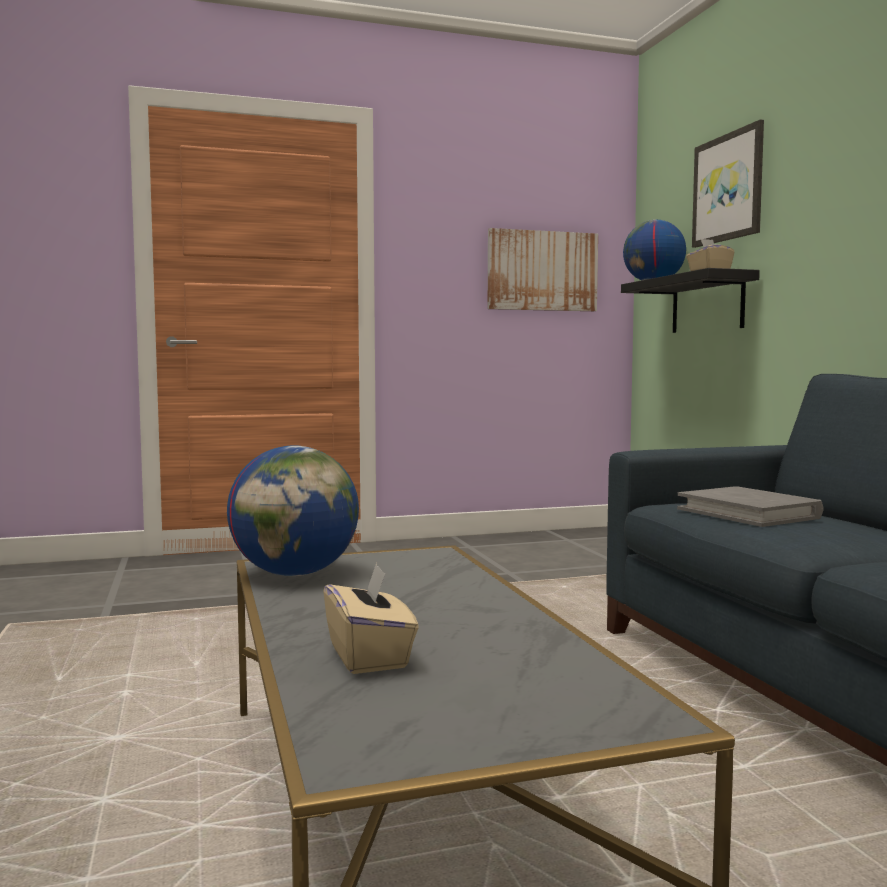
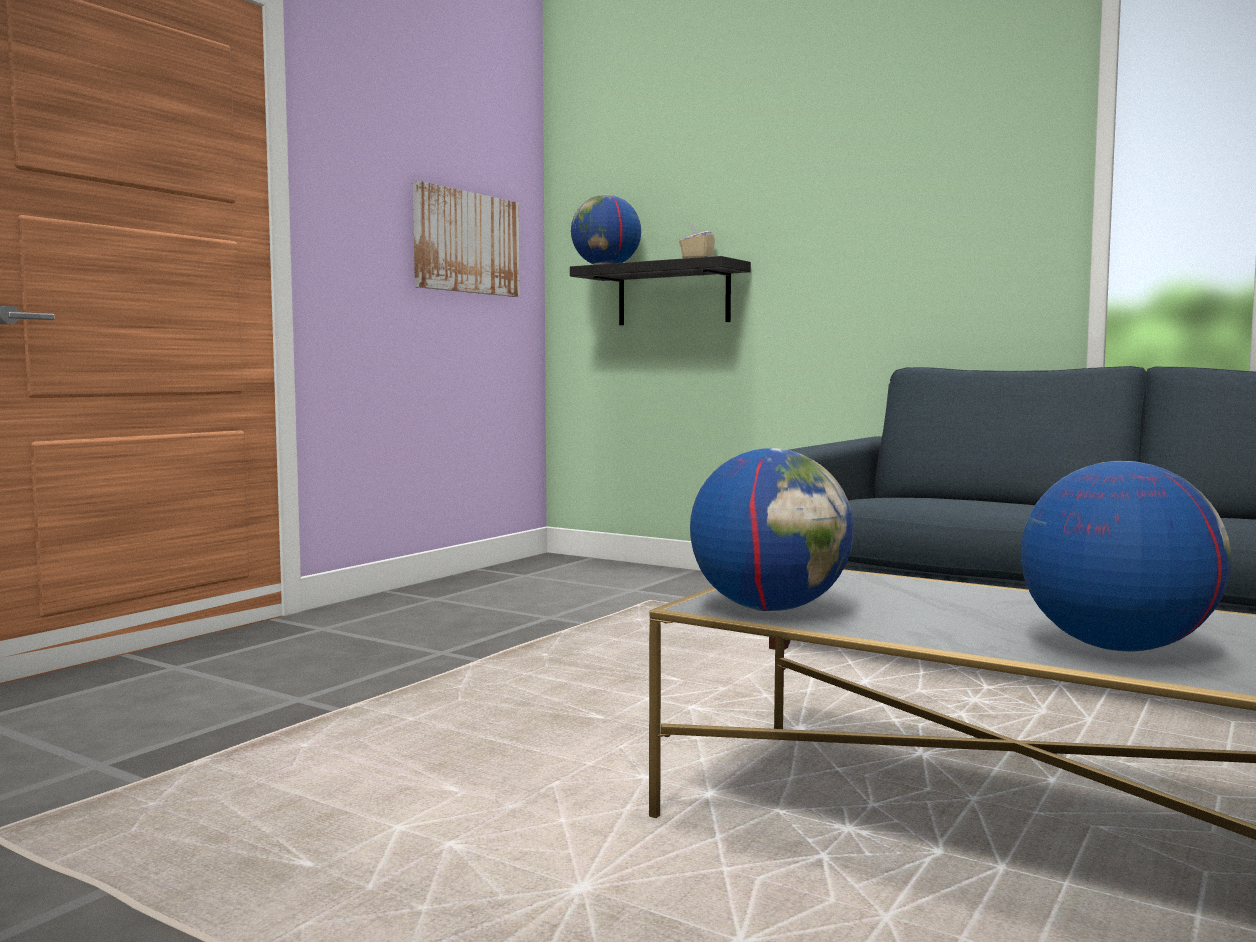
camera: 40 degrees left, 0 degrees up
(369, 656) = (1116, 647): beige tissue box -> globe
(728, 188) = (701, 170): picture -> none
(748, 513) = (946, 500): grey book -> none

